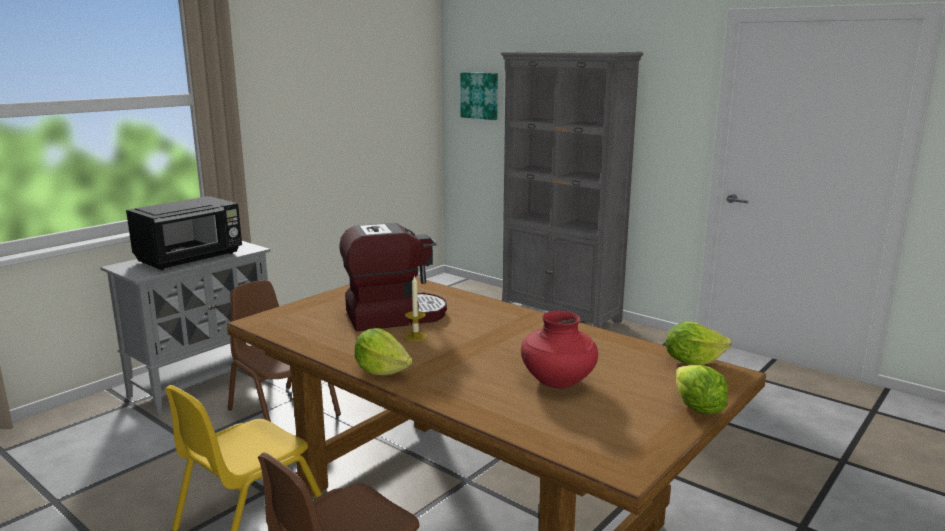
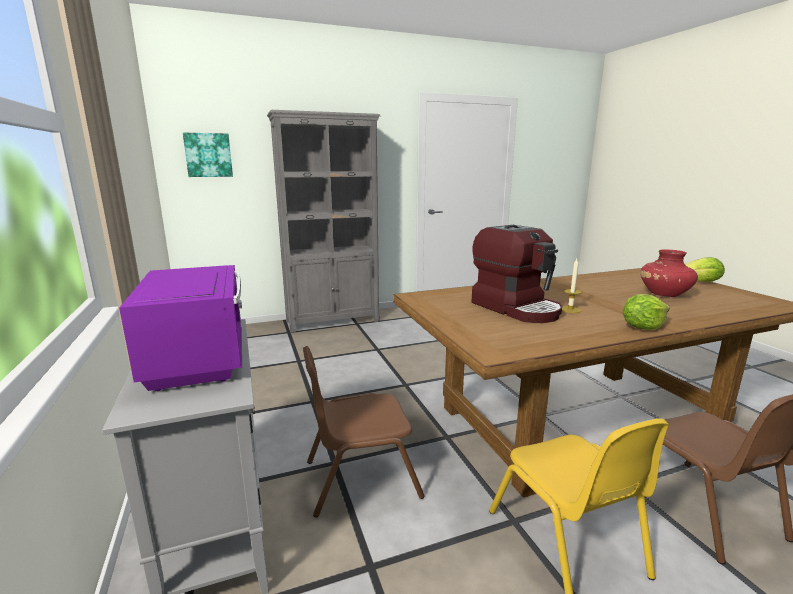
camera: 60 degrees left, 0 degrees up
(191, 258) = (200, 358): black microwave -> purple microwave
(394, 315) = (516, 308): coffee machine -> coffee machine turned 135 degrees clockwise
(692, 361) = (634, 271): lettuce -> none

